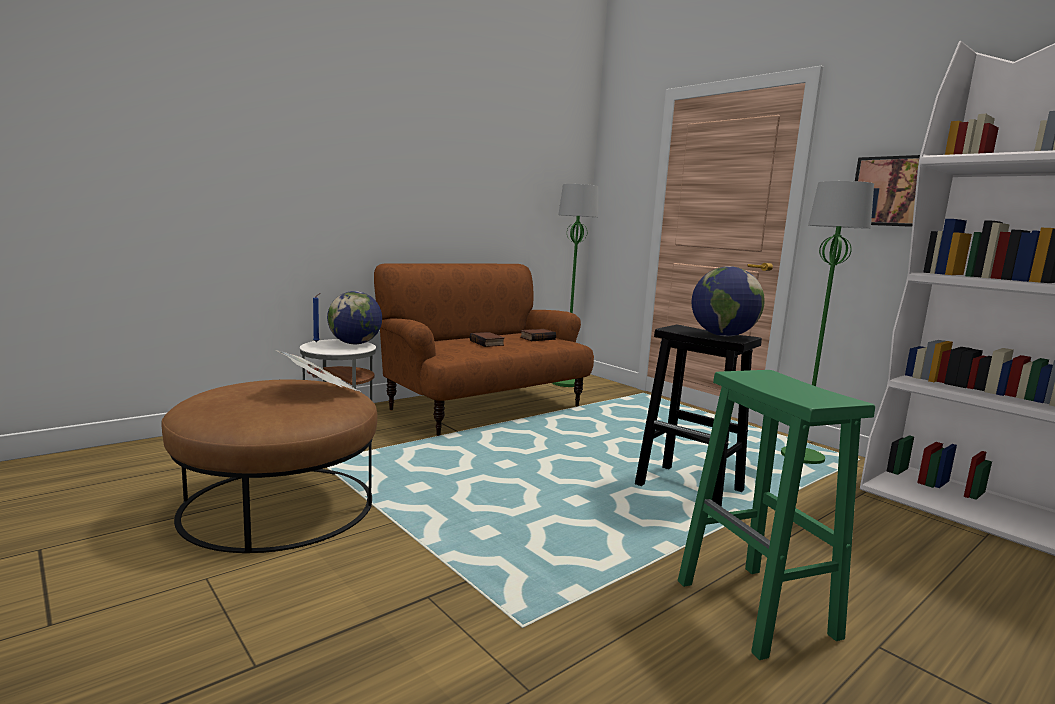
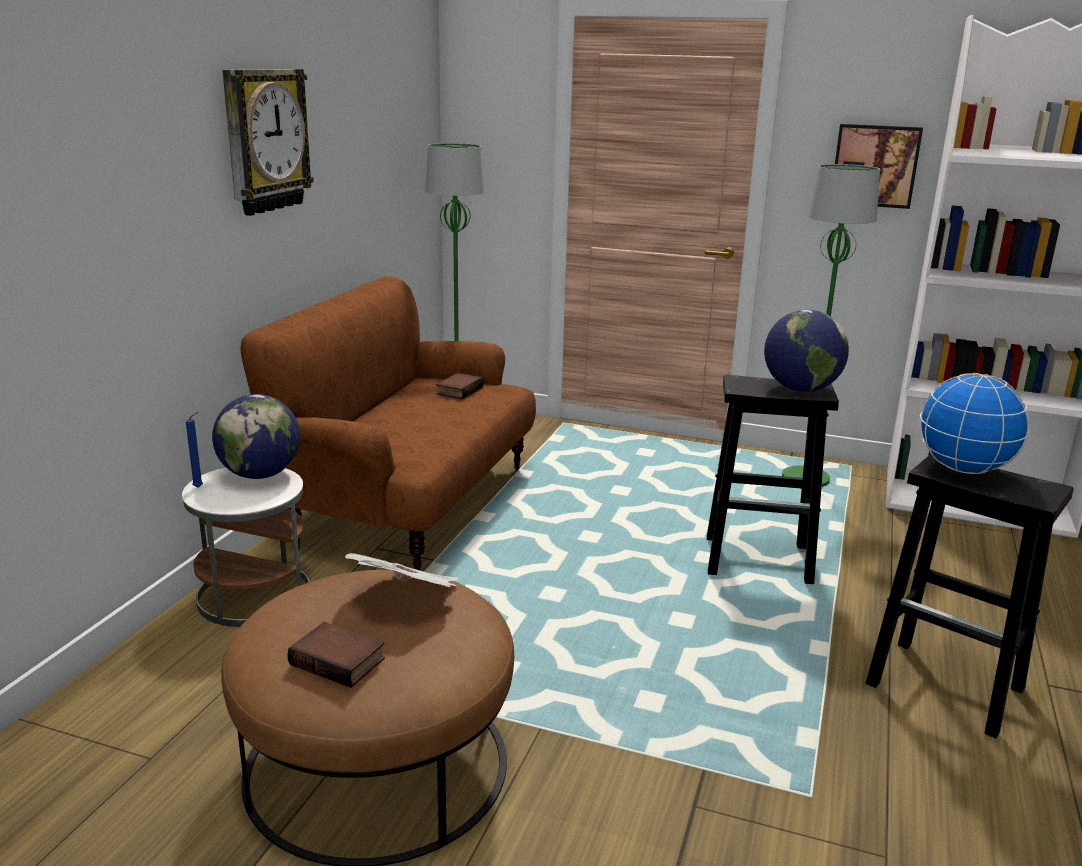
camera: 30 degrees left, 10 degrees up
(419, 154) = (265, 140): none -> wall clock
(488, 343) = (419, 419): book -> book (340, 661)
(757, 610) = (947, 687): green stool -> black stool
(772, 379) = (963, 469): none -> globe

